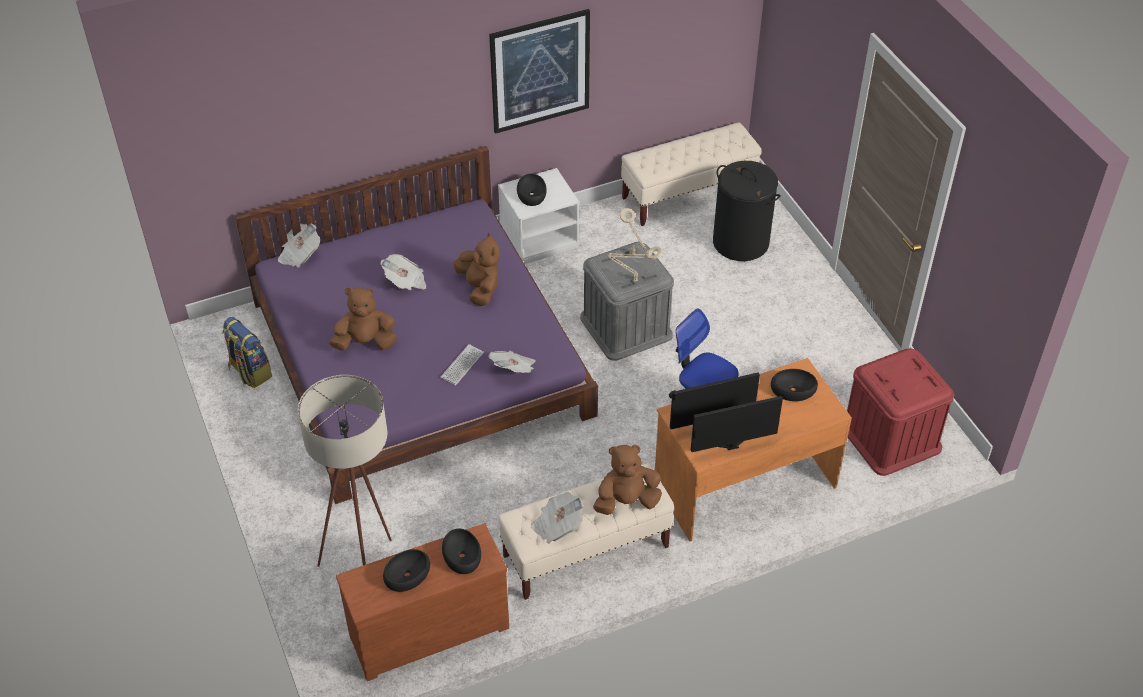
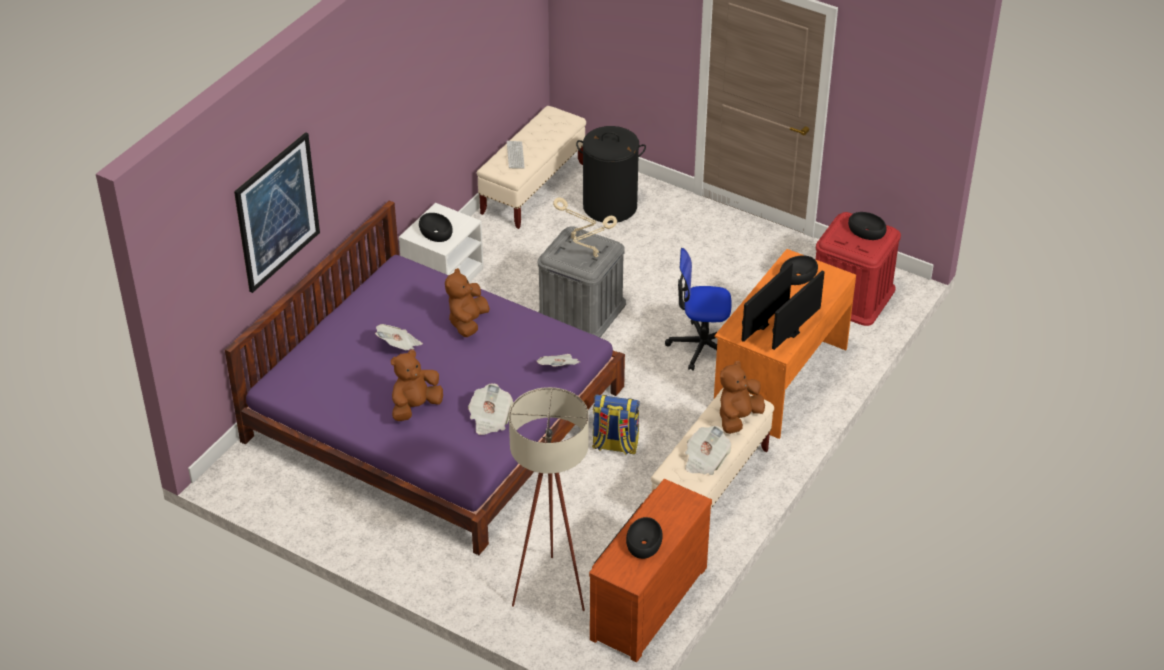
camera: 35 degrees left, 5 degrees down
(249, 372) = (295, 496): backpack -> backpack (615, 445)
(299, 254) = (281, 367): newspaper -> newspaper (490, 419)
(462, 365) = (514, 385): keyboard -> keyboard (515, 155)
(462, 556) = (671, 508): black bowl -> black bowl (867, 230)
(480, 288) = (467, 322): brown plush toy -> brown plush toy turned 105 degrees counterclockwise
(540, 71) = (417, 110): picture -> picture (277, 212)

